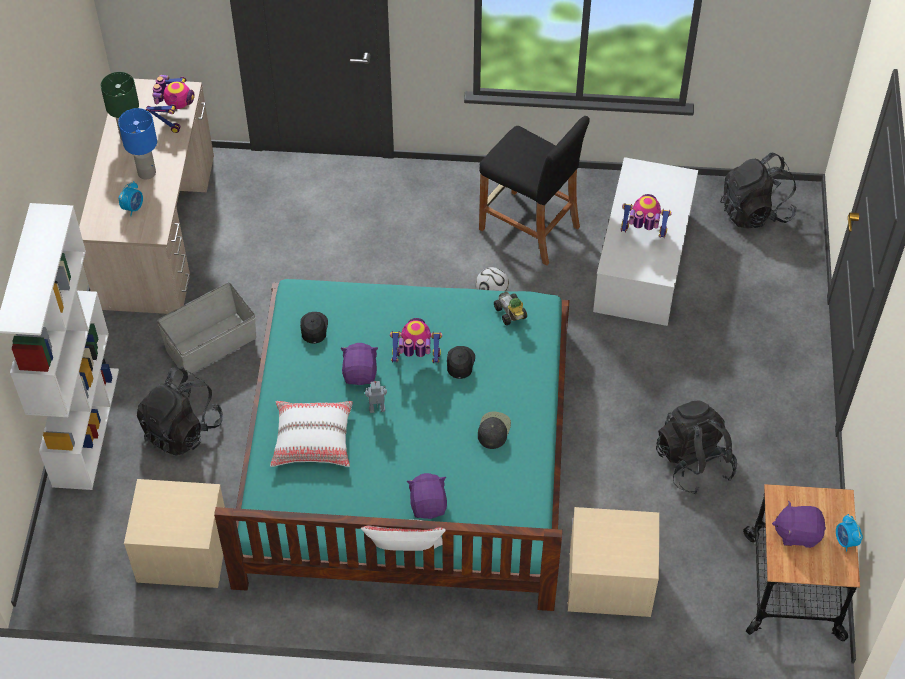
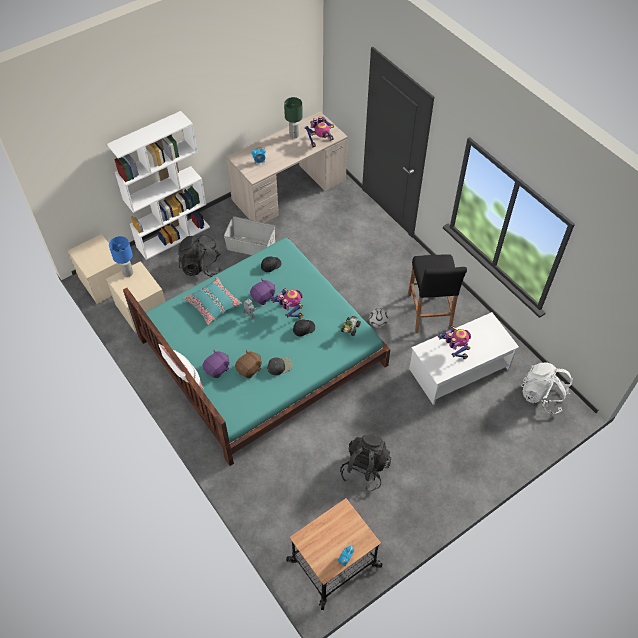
camera: 50 degrees right, 0 degrees up
(146, 172) = (281, 153): blue table lamp -> blue table lamp (128, 272)
(312, 440) = (213, 304): white pillow -> turquoise pillow
(465, 467) = (249, 369): none -> brown plush toy
(608, 583) = (264, 478): beige nightstand -> beige nightstand (103, 282)
(755, 211) = (542, 395): black backpack -> white backpack
(797, 533) = (330, 532): purple plush toy -> none

